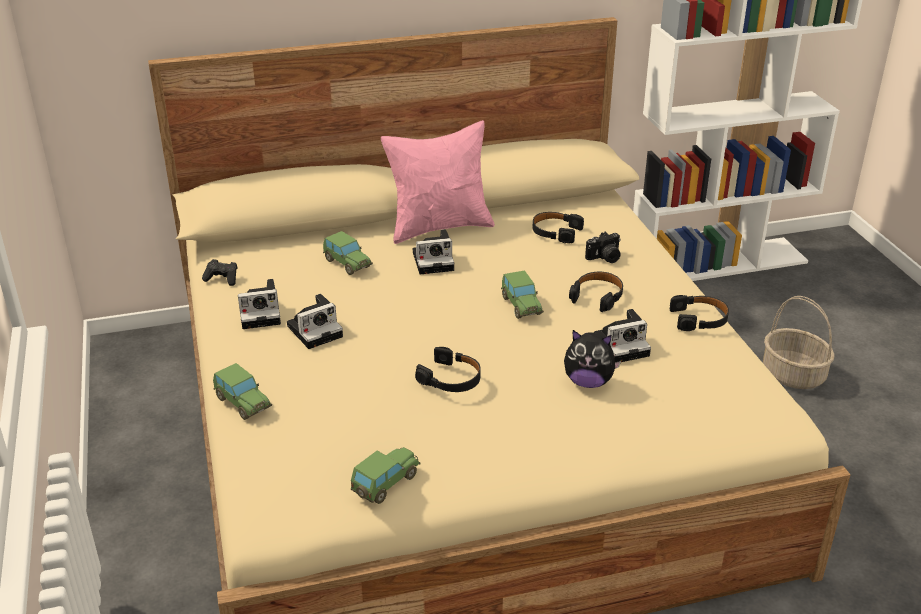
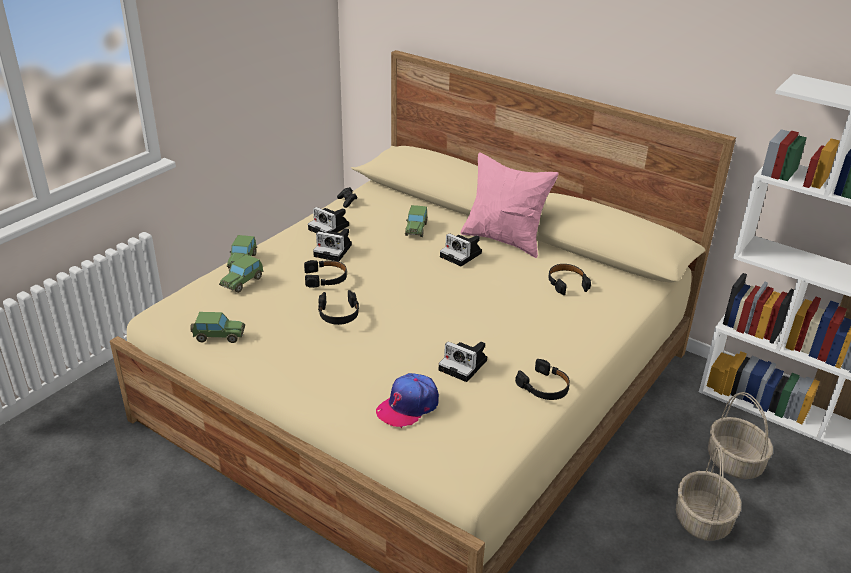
camera: 50 degrees right, 0 degrees up
(521, 305) = (455, 306): toy car -> toy car (242, 282)
(588, 382) = (404, 368): plush toy -> none
(597, 296) = (510, 331): black headphones -> black headphones (326, 278)
(605, 258) = (564, 316): camera -> none
(655, 406) = (408, 406): none -> cap
(745, 321) = (735, 462): none -> basket

